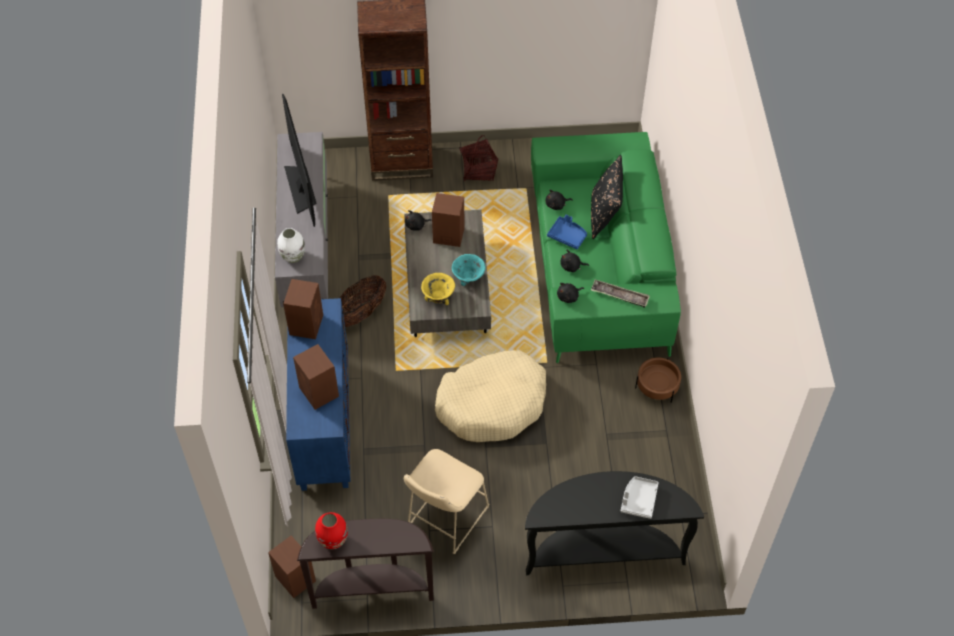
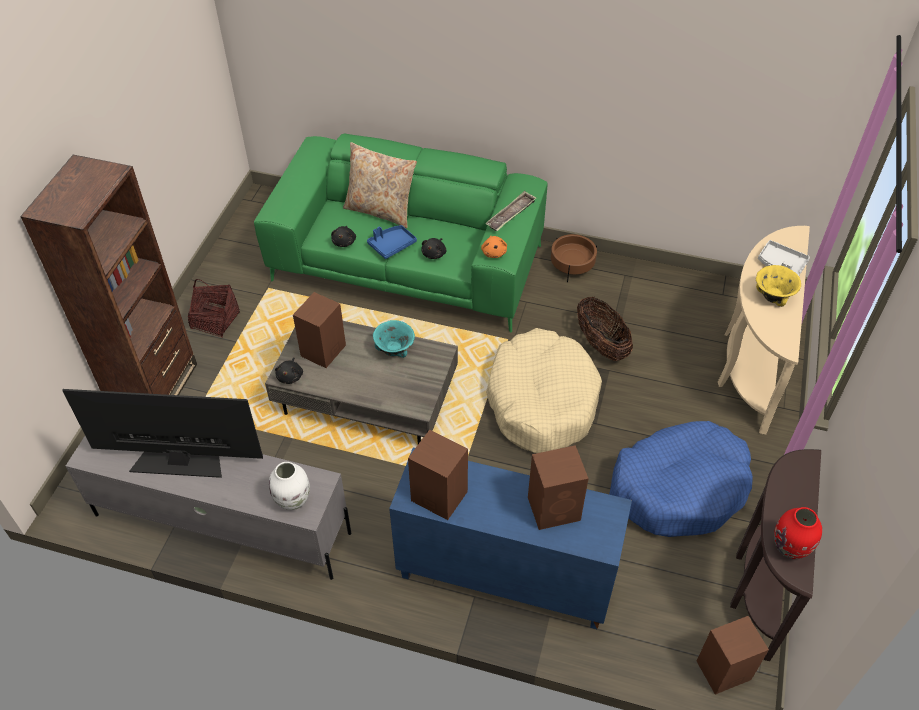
camera: 70 degrees left, 5 degrees down
(360, 313) = (358, 492): basket -> basket (601, 344)
(438, 296) = (407, 384): yellow bowl -> yellow bowl (773, 296)
(445, 519) = (679, 487): beige stool -> blue dog bed
(569, 297) = (494, 252): black plush toy -> orange plush toy
(603, 550) = (749, 363): black console table -> beige console table
(604, 215) = (380, 210): black pillow -> beige pillow

